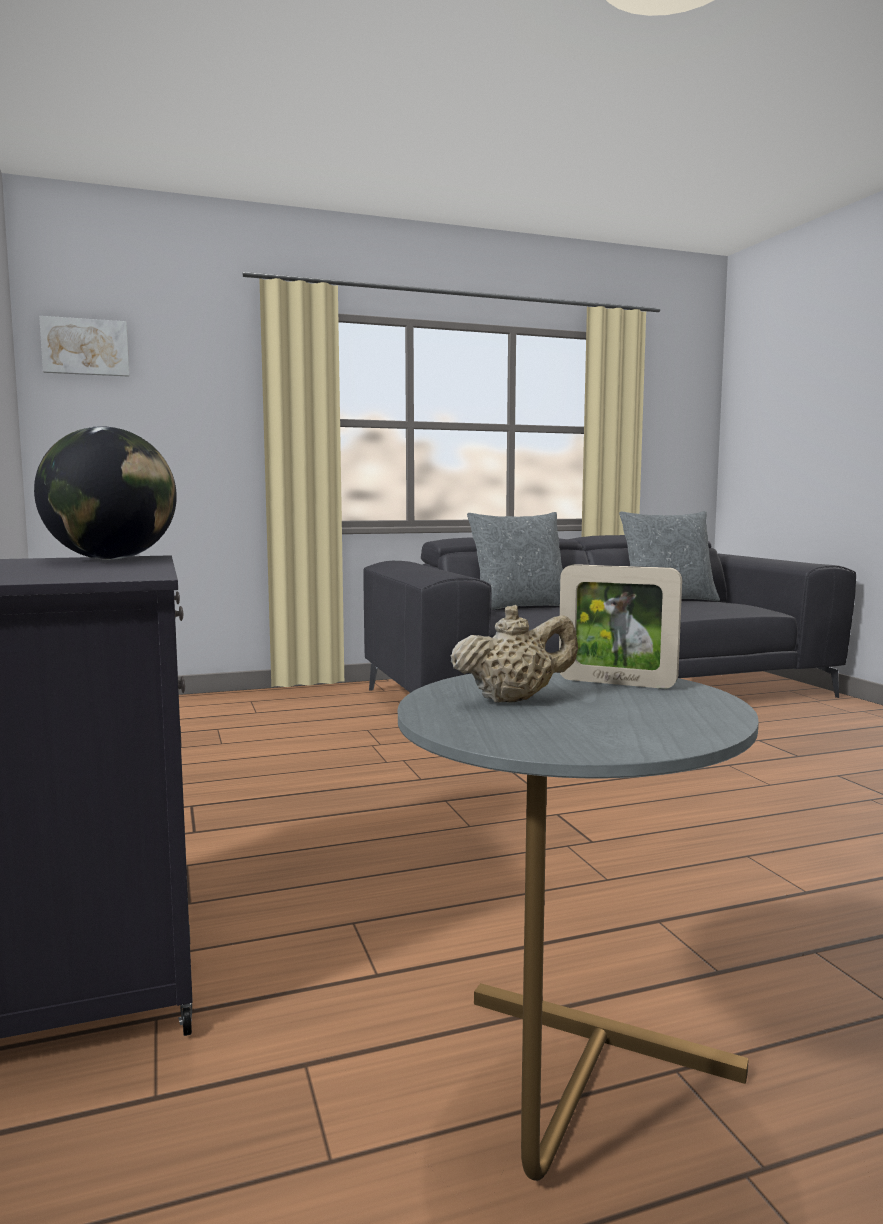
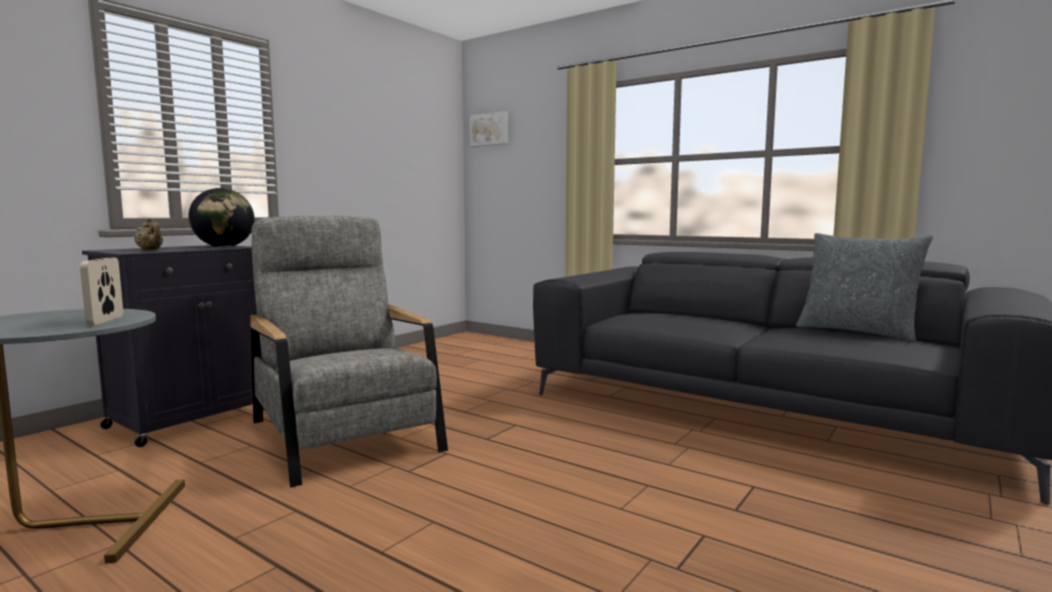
camera: 55 degrees right, 0 degrees up
(411, 853) = (345, 435): none -> grey armchair
(514, 699) = (64, 316): beige teapot -> beige teapot (150, 250)
(519, 607) = (686, 314): grey pillow -> none

